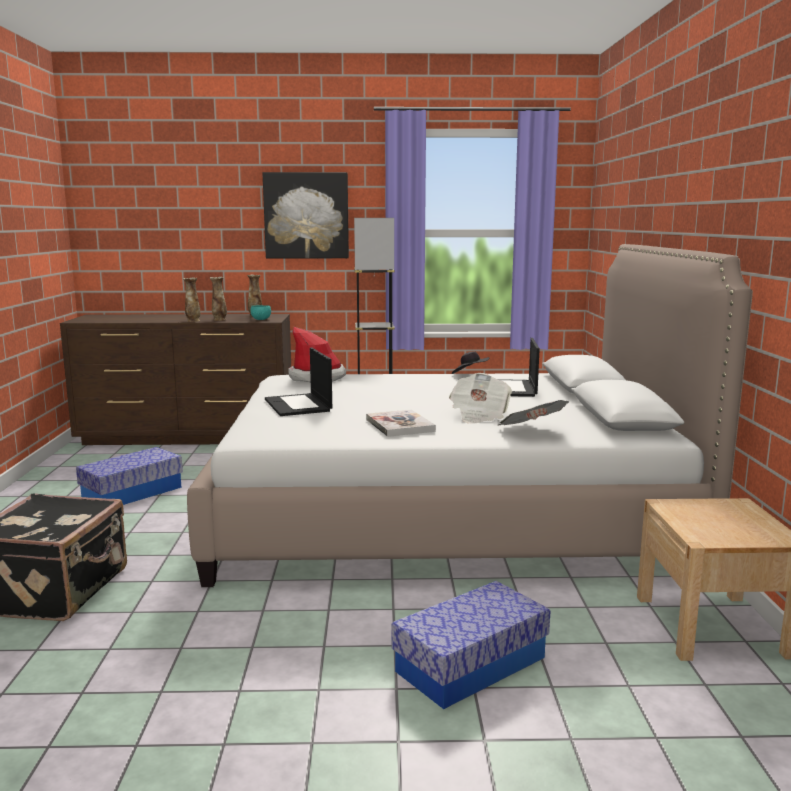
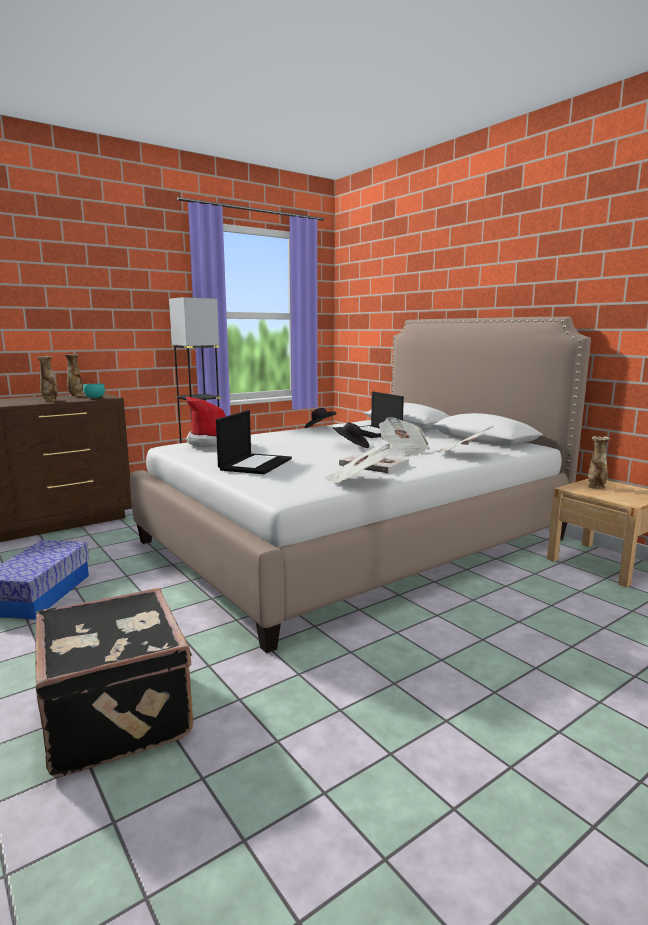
camera: 35 degrees left, 0 degrees up
(193, 321) = (23, 403): vase -> vase (596, 487)
(298, 405) = (255, 464): laptop -> laptop turned 105 degrees counterclockwise
(306, 215) = (115, 296): picture -> none
(338, 438) = (357, 480): none -> newspaper
(437, 402) = (351, 446): none -> black hat
(471, 664) = (545, 633): storage box -> none

